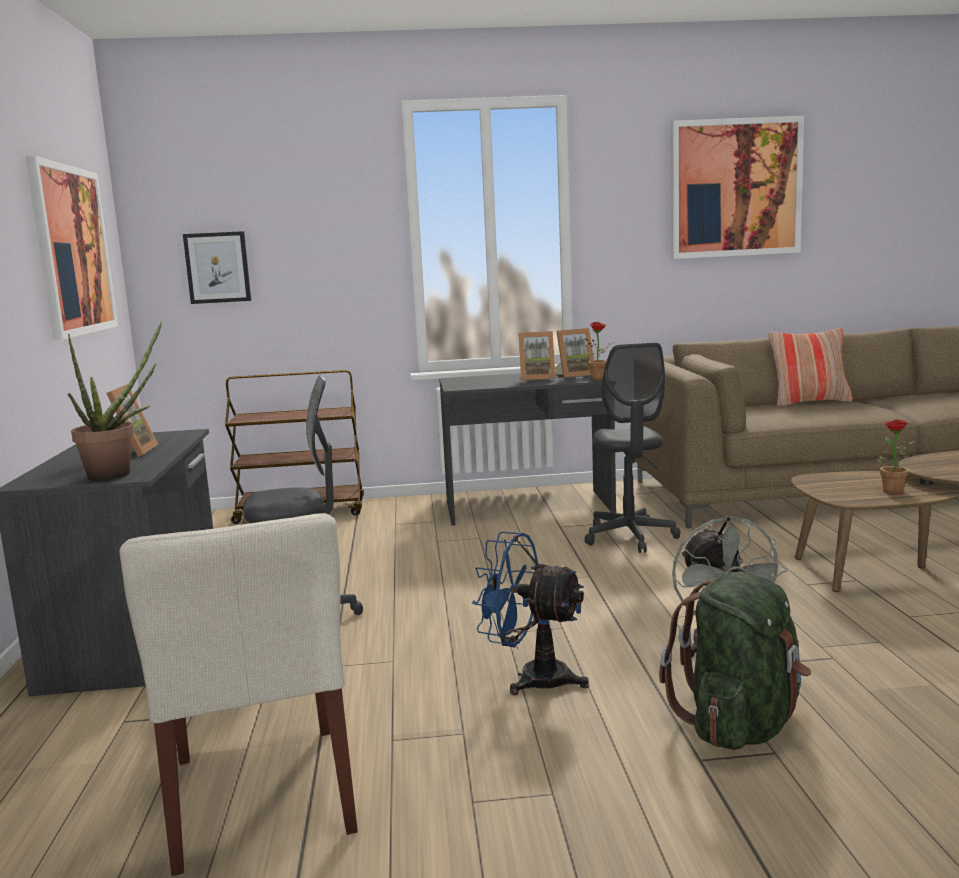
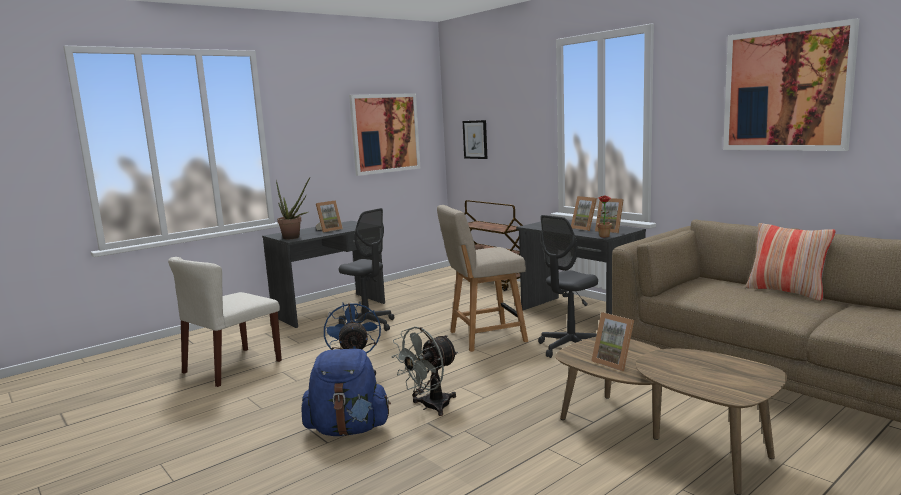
camera: 55 degrees right, 0 degrees up
(513, 565) = (484, 337): none -> beige chair
(740, 725) = (348, 429): green backpack -> blue backpack
(890, 490) = (615, 362): potted plant -> picture frame

